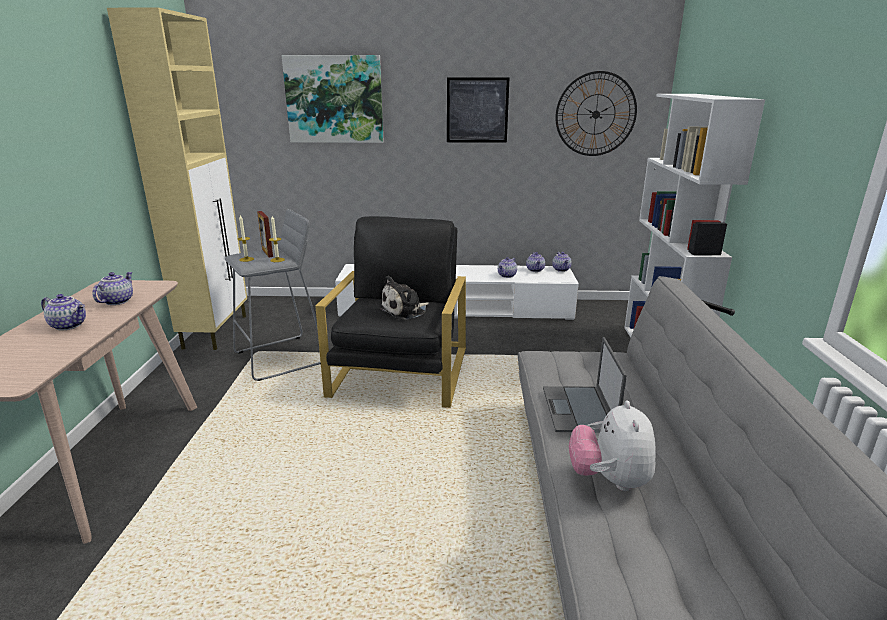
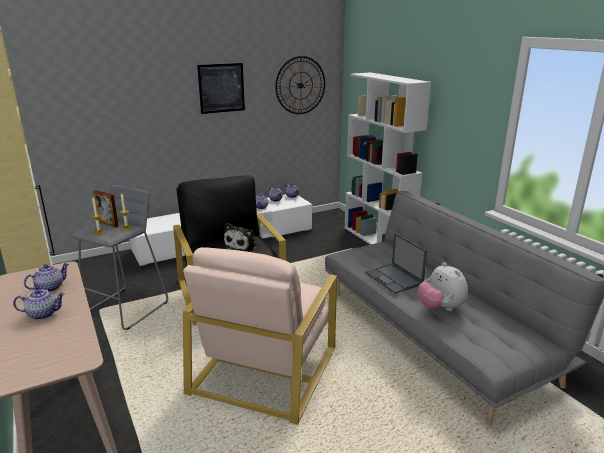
camera: 30 degrees left, 0 degrees up
(117, 301) = (50, 287): teapot -> teapot turned 60 degrees clockwise
(334, 99) = (106, 87): picture -> none
(347, 480) = (265, 368): none -> beige armchair

